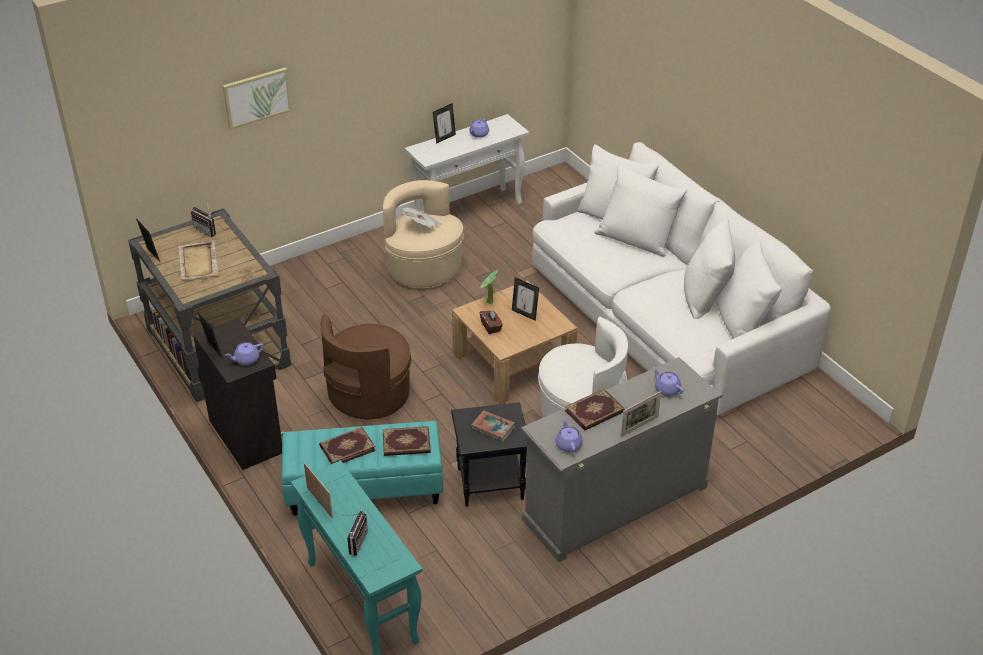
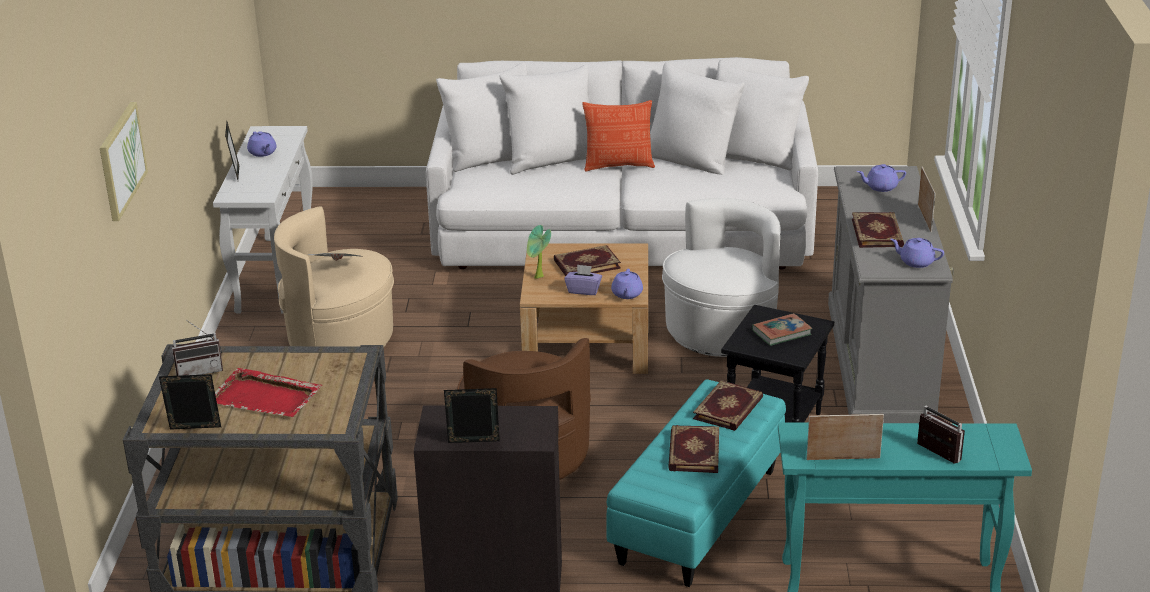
camera: 55 degrees left, 10 degrees down
(198, 262) = (265, 397): beige tray -> red tray
(246, 359) = (522, 423): purple teapot -> purple teapot (627, 294)
(491, 327) = (583, 290): brown tissue box -> purple tissue box
(524, 314) = (586, 264): picture frame -> book
(656, 270) = (619, 165): none -> orange pillow

